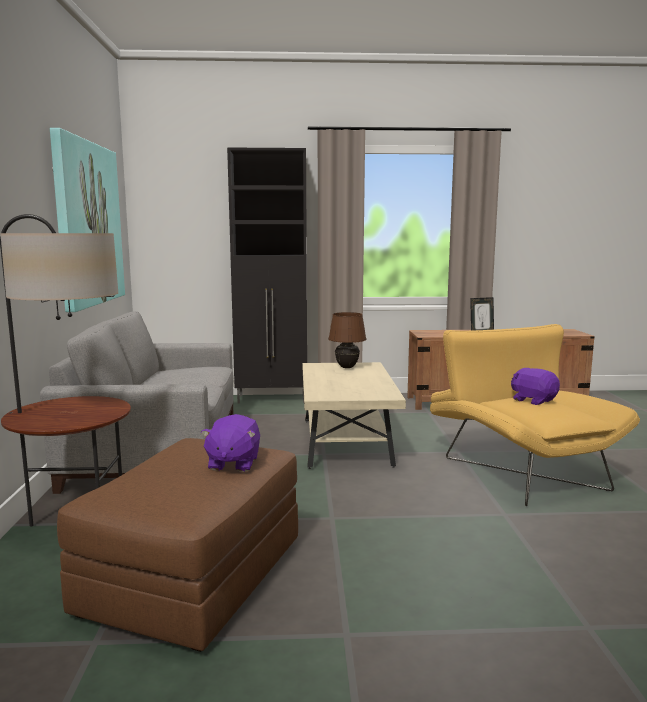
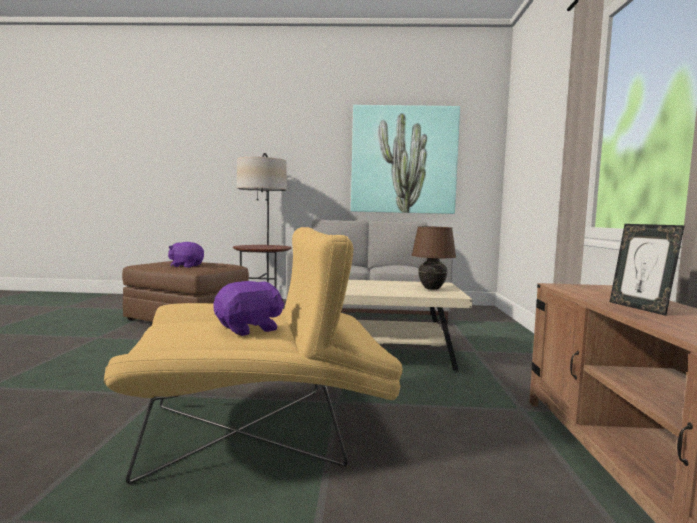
camera: 95 degrees right, 5 degrees down
(273, 399) = (519, 337): black cabinet -> none

